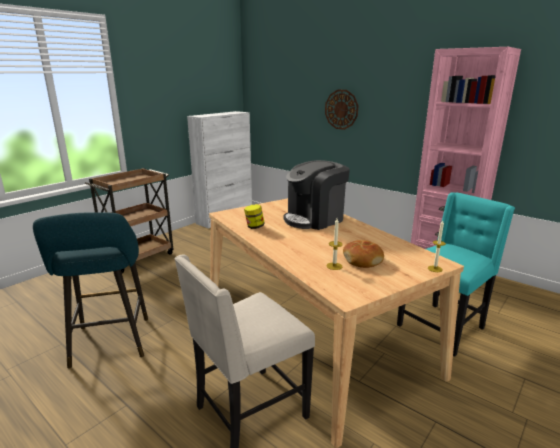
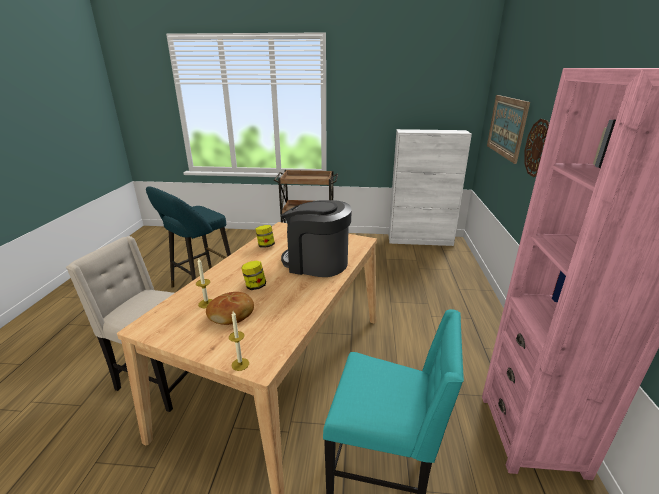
camera: 55 degrees right, 5 degrees up
(288, 101) = (506, 126): none -> picture
(326, 244) = (255, 286): none -> jar

